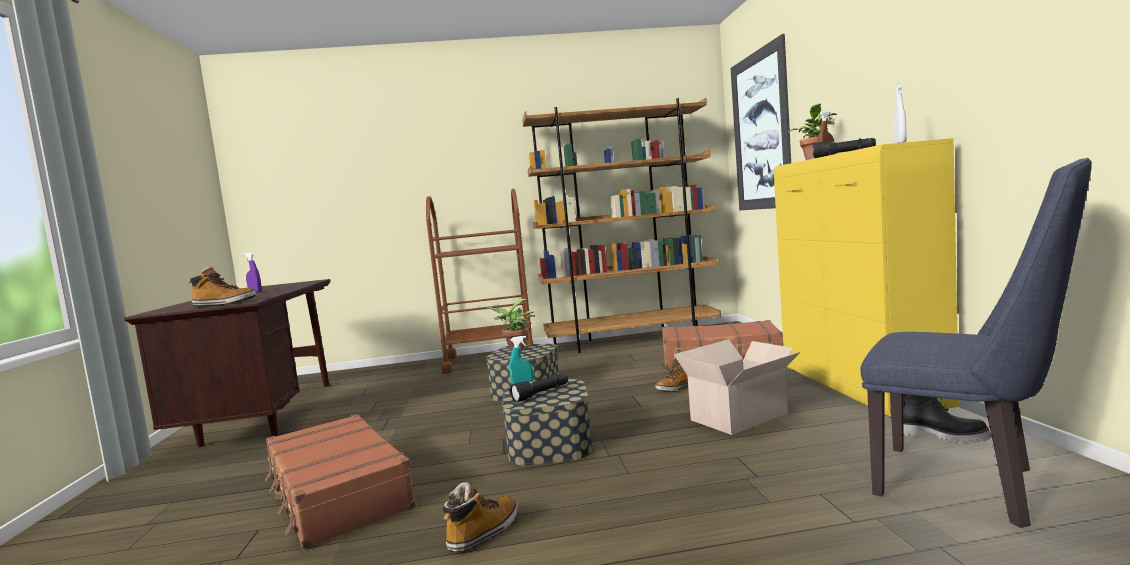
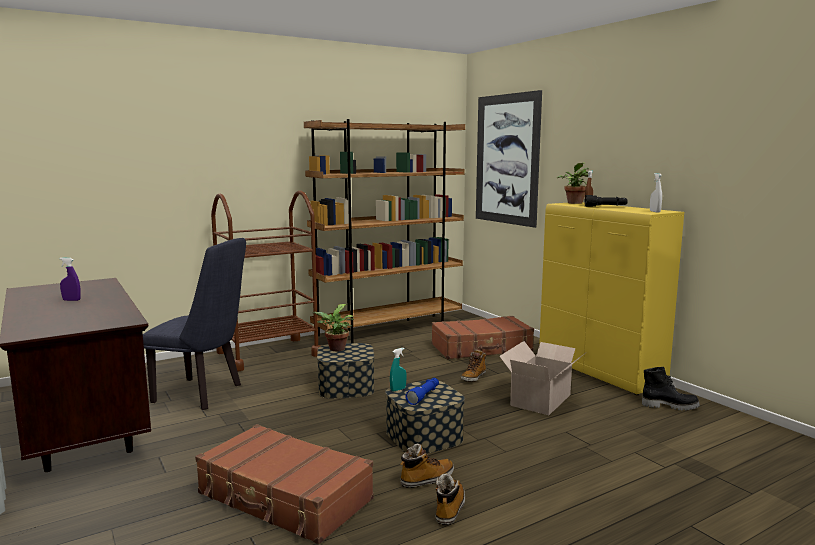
camera: 25 degrees left, 5 degrees up
(224, 304) = (99, 323): boot -> boot (427, 479)
(541, 394) = (424, 396): black flashlight -> blue flashlight
(970, 485) = (706, 437): blue chair -> blue chair (204, 394)

